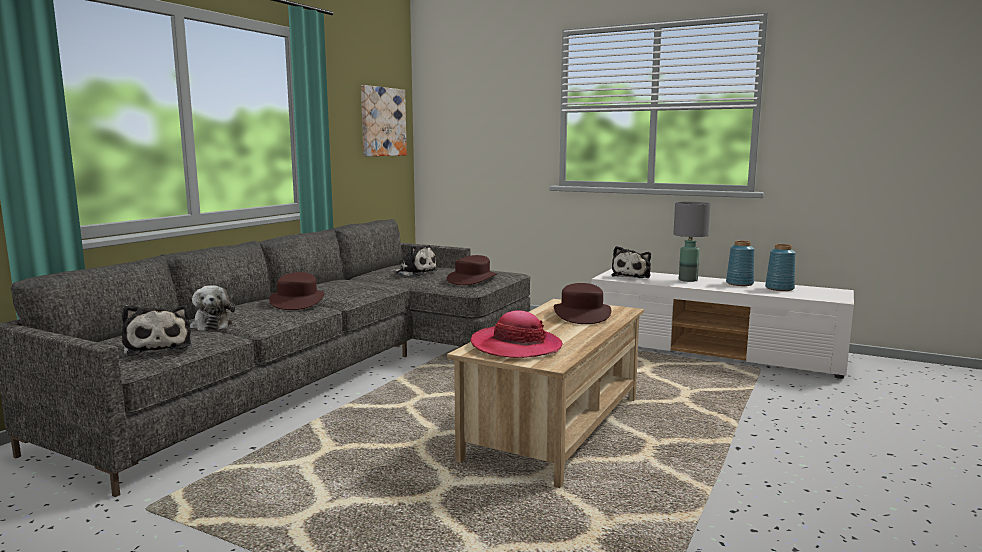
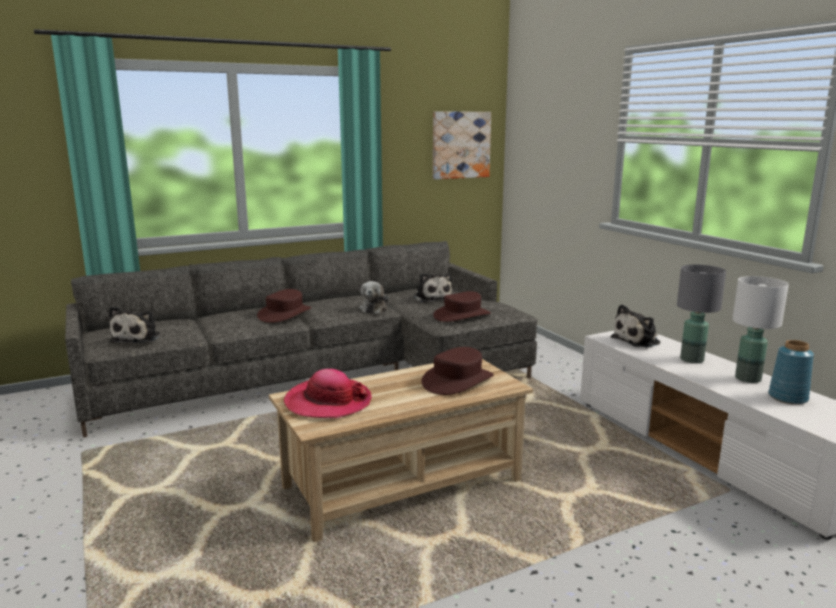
camera: 35 degrees right, 5 degrees up
(211, 324) = (202, 324): plush toy -> plush toy (374, 309)
(740, 284) = (748, 379): blue vase -> white table lamp

